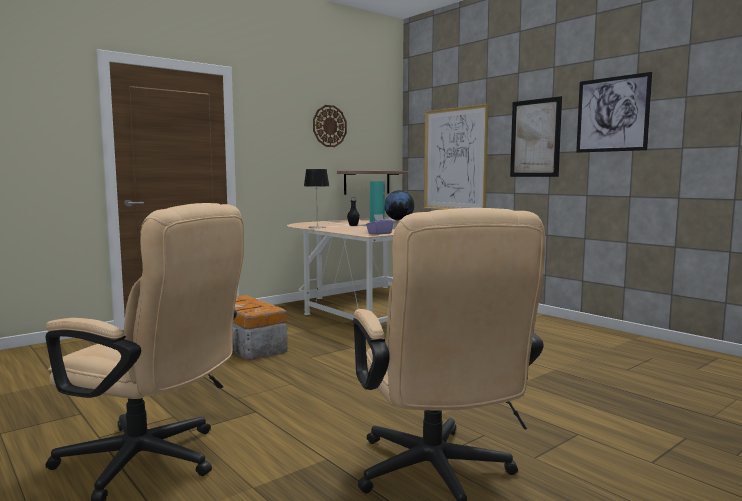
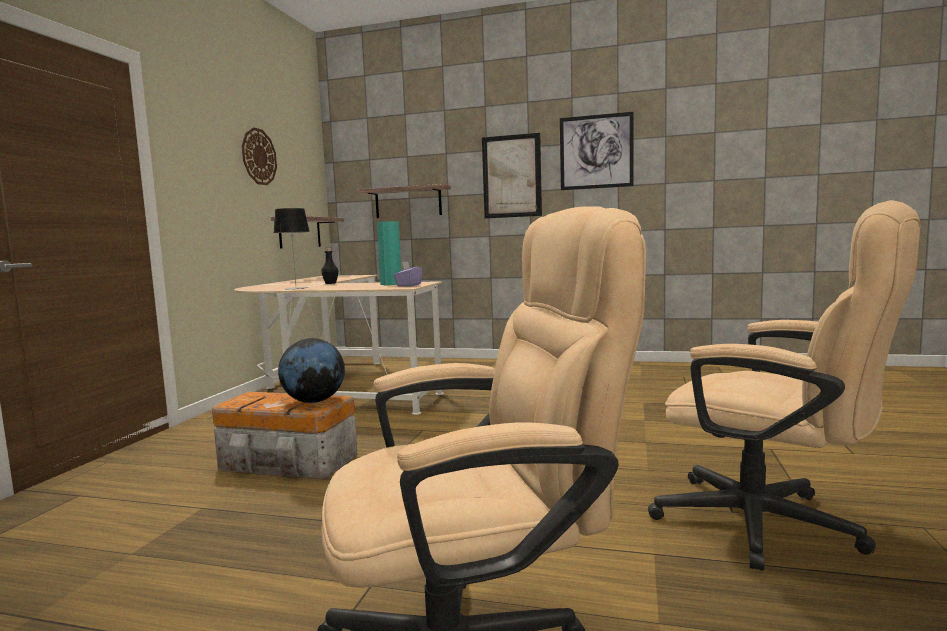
camera: 35 degrees left, 0 degrees up
(399, 220) = (355, 276): globe -> globe (314, 401)
(455, 159) = (408, 202): picture -> shelf

